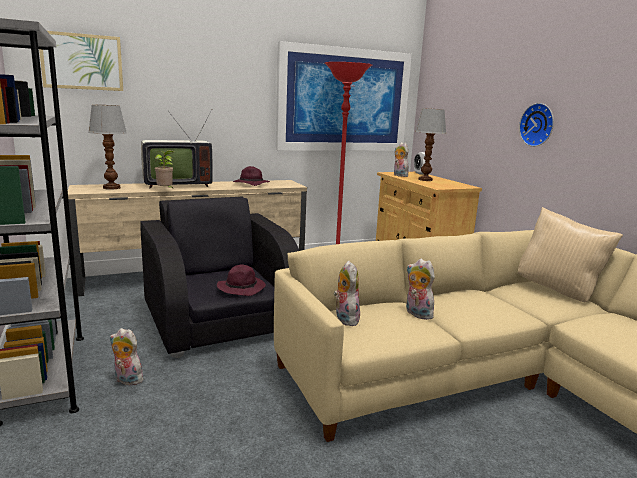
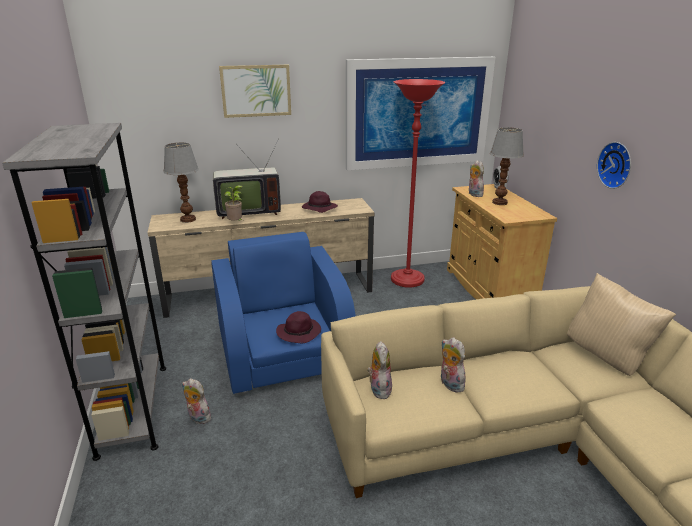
camera: 10 degrees right, 10 degrees up
(82, 62) = (154, 101): picture -> picture (256, 90)
(220, 319) = (284, 351): black armchair -> blue armchair

